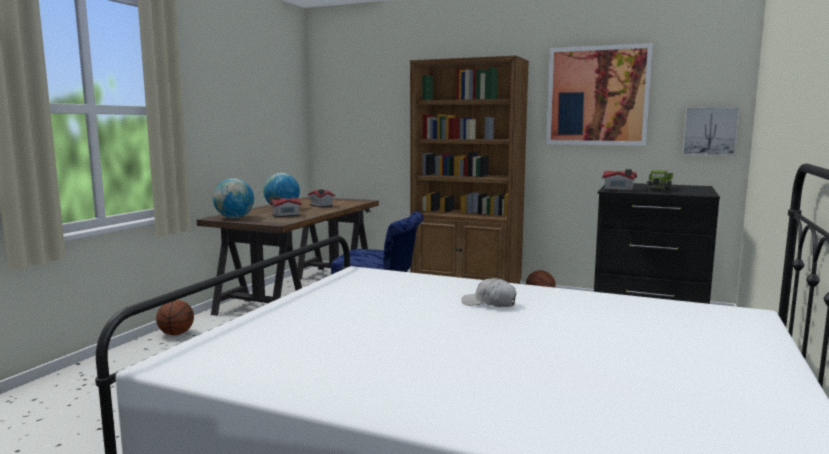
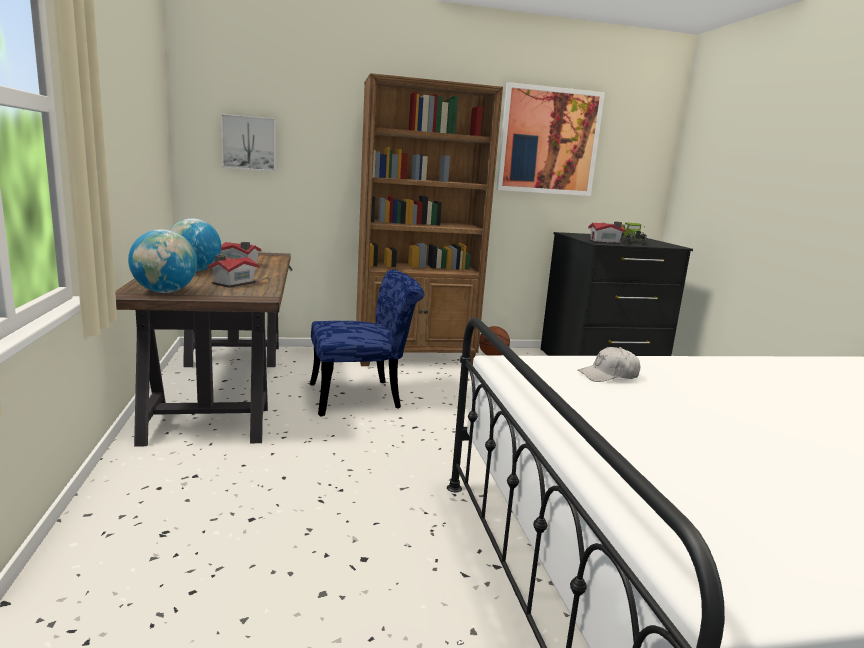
camera: 35 degrees left, 5 degrees up
(176, 334) = (123, 492): basketball -> none
(489, 303) = (727, 386): white cap -> white cap (608, 376)
(710, 131) = (641, 185): picture -> picture (249, 143)

